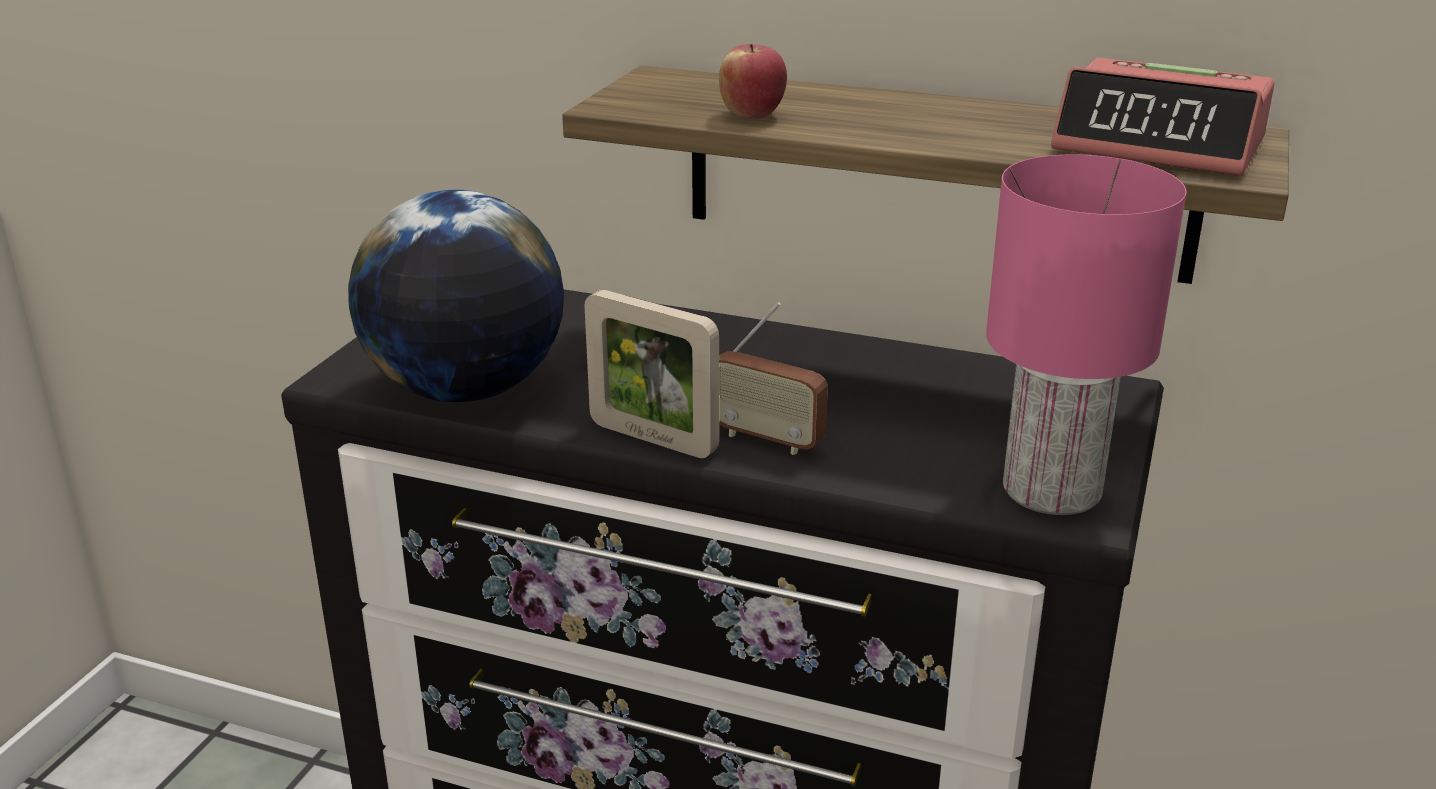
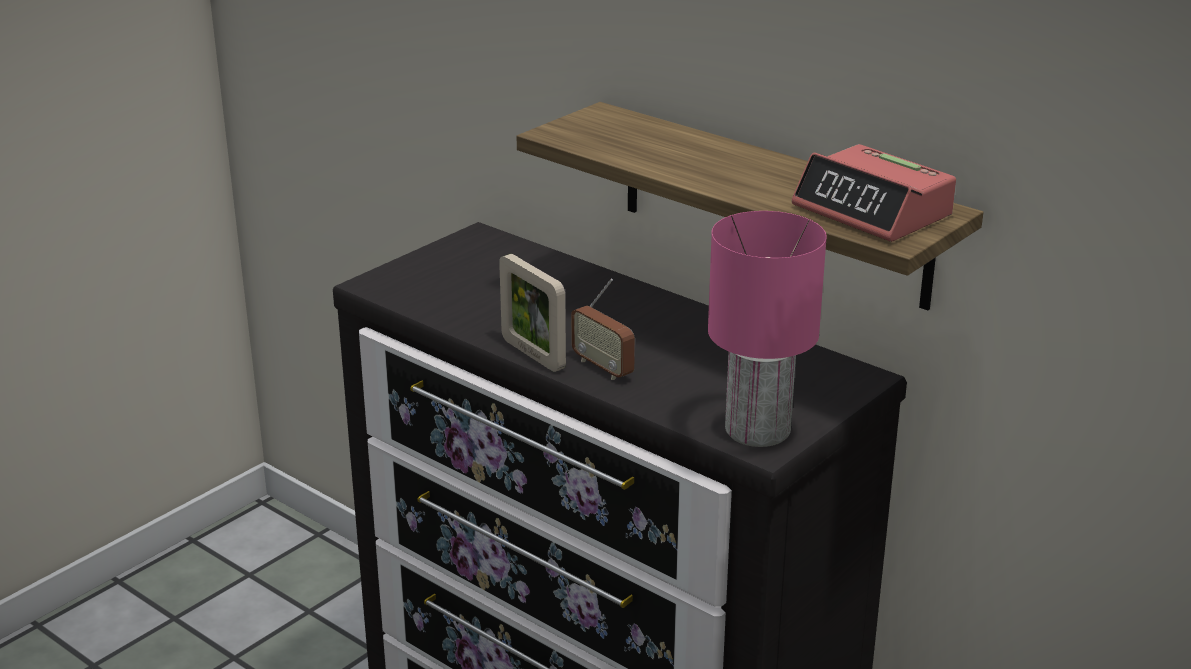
camera: 20 degrees right, 0 degrees up
(466, 390) = (440, 305): globe -> none
(752, 115) = (631, 152): apple -> none

